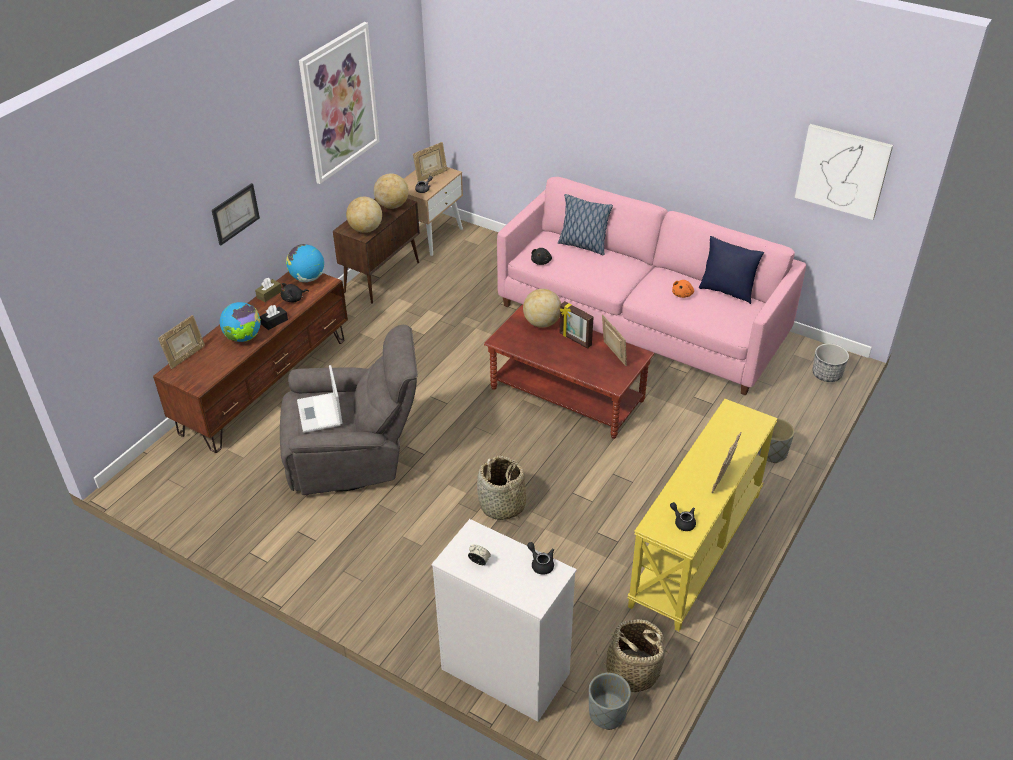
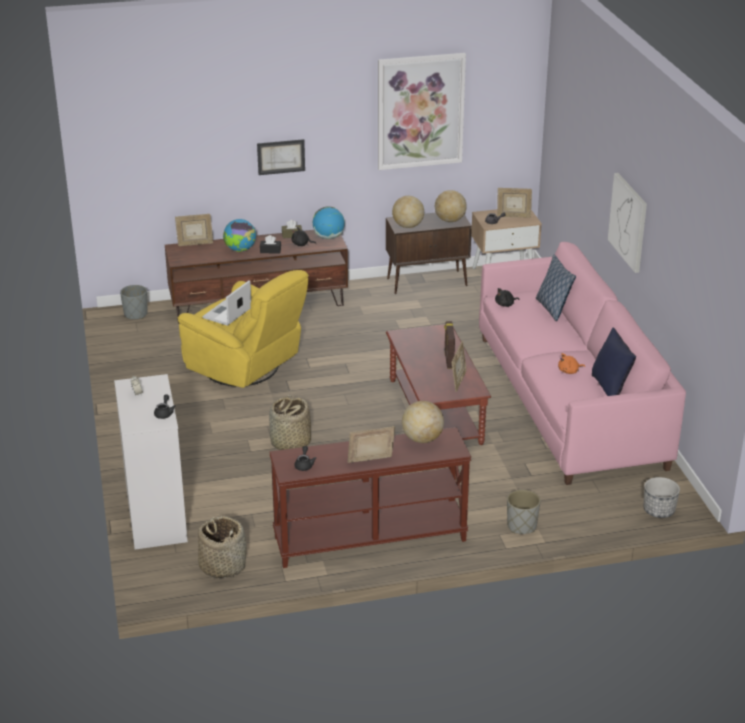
camera: 45 degrees right, 10 degrees down
(354, 458) = (246, 369): grey armchair -> yellow armchair
(542, 323) = (444, 340): globe -> globe (422, 439)
(606, 714) = (175, 572): grey planter -> grey planter (135, 314)
(697, 549) = (370, 540): yellow console table -> brown console table
(842, 171) = (713, 301): picture -> picture (628, 222)

